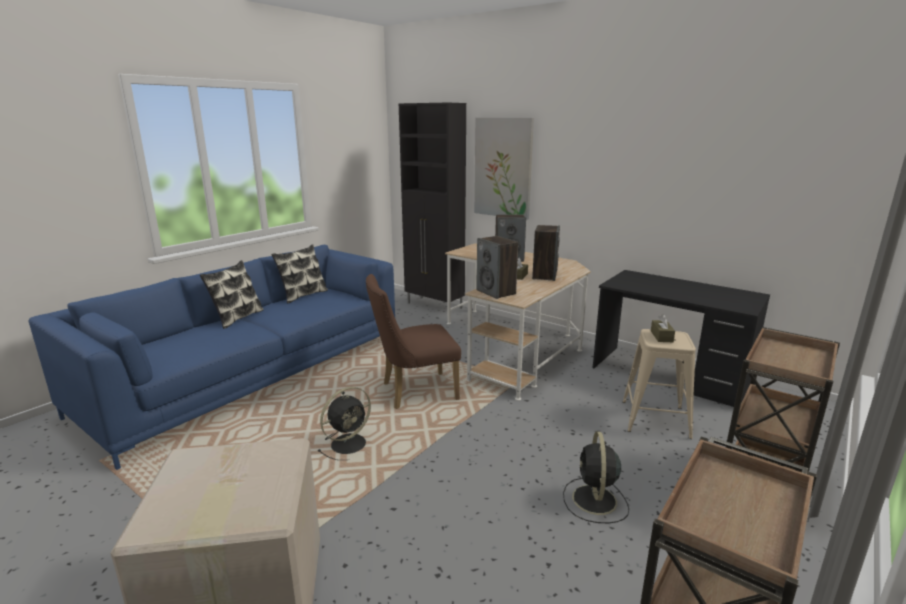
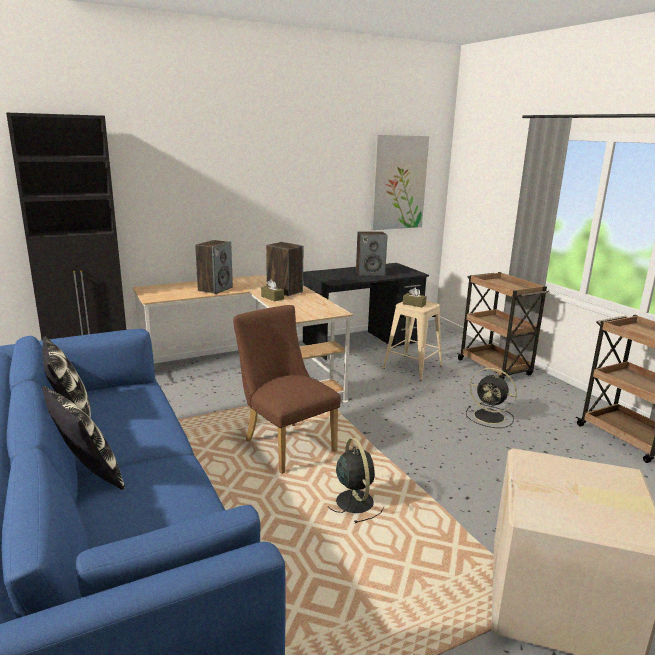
camera: 65 degrees left, 0 degrees up
(413, 392) = (285, 444): brown chair -> brown chair turned 135 degrees clockwise
(496, 292) = (305, 313): speaker -> speaker (370, 273)
(503, 168) = (160, 193): picture -> picture (398, 183)

